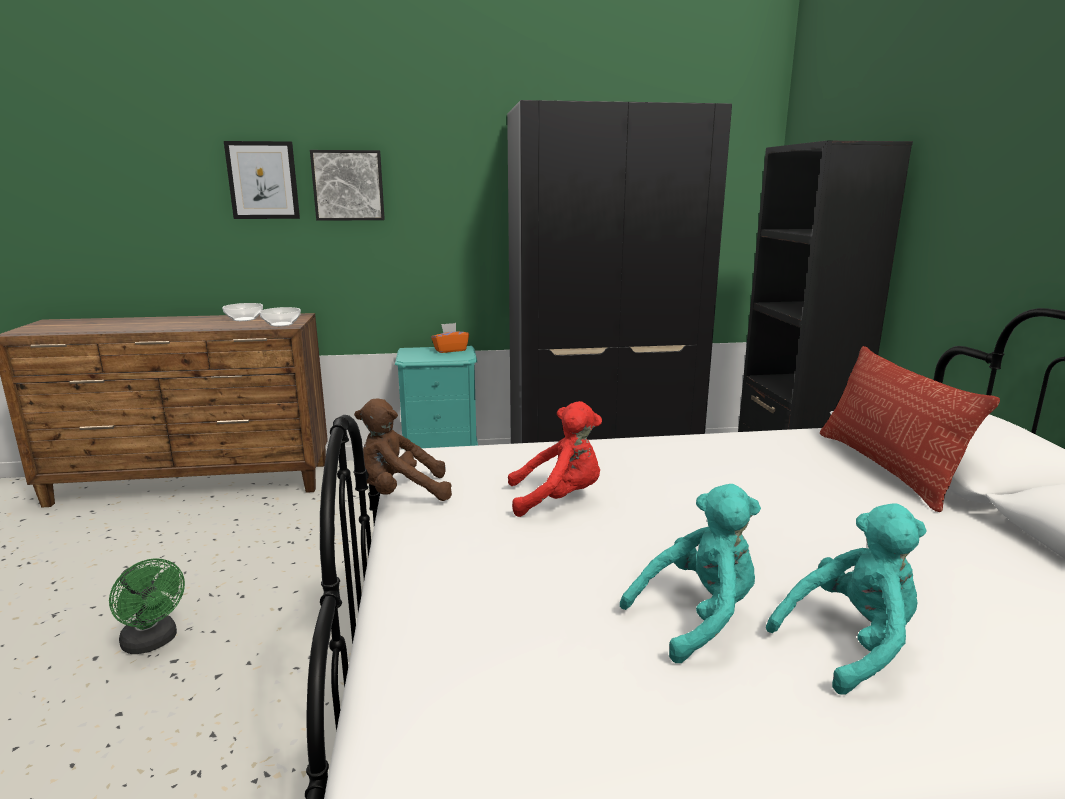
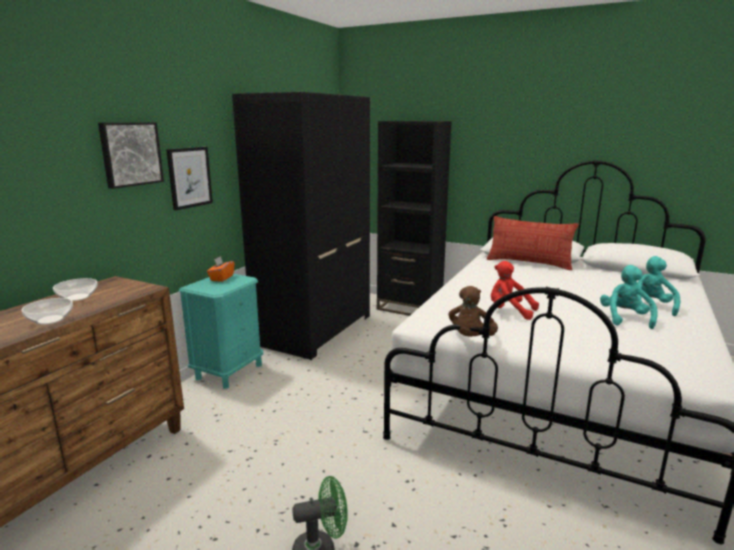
camera: 55 degrees left, 0 degrees up
(263, 180) = (56, 154): picture -> picture (189, 177)
(281, 324) = (136, 289): bowl -> bowl (49, 320)
(559, 499) = (509, 312): red plush toy -> red plush toy turned 90 degrees counterclockwise

